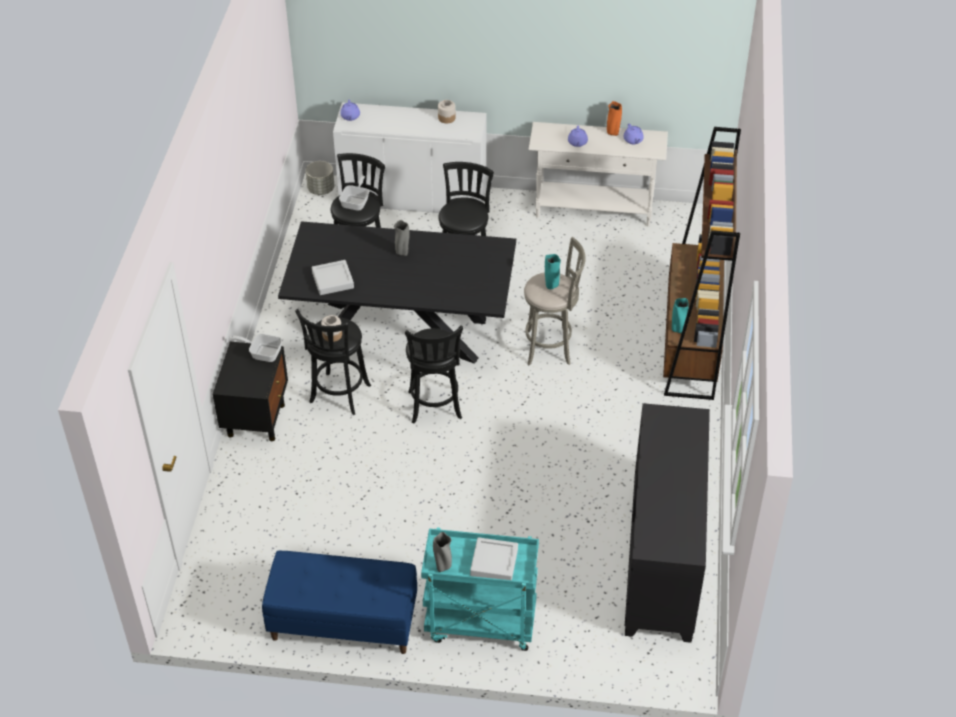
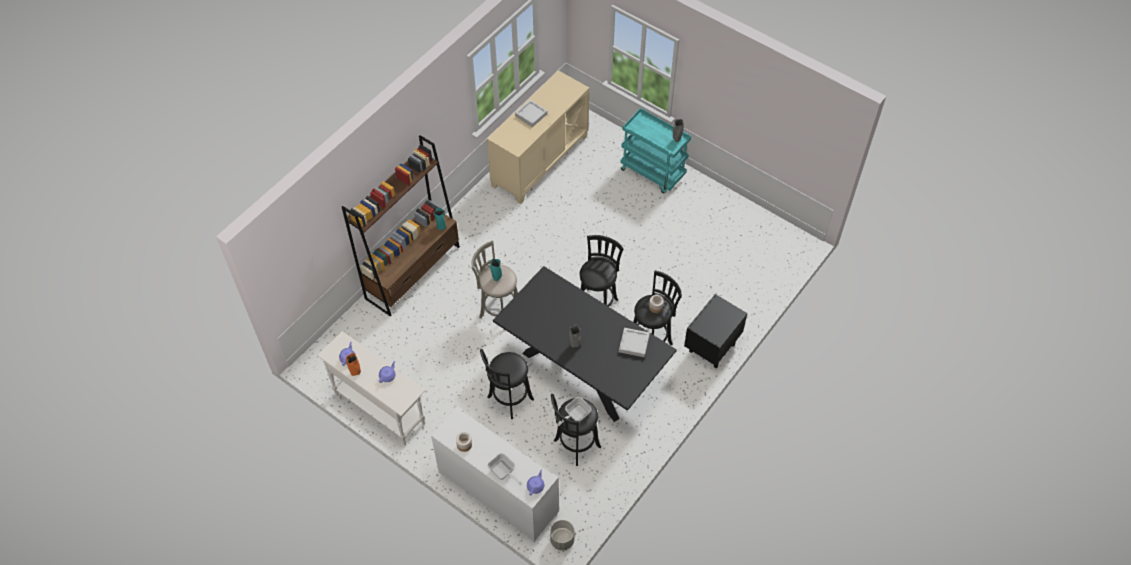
camera: 150 degrees left, 10 degrees up
(262, 353) = (702, 328): frying pan -> frying pan (503, 472)
(343, 623) = (722, 204): blue bench -> none
(494, 562) = (650, 130): grey tray -> grey tray (531, 115)
(662, 560) = (539, 161): black cabinet -> beige cabinet

